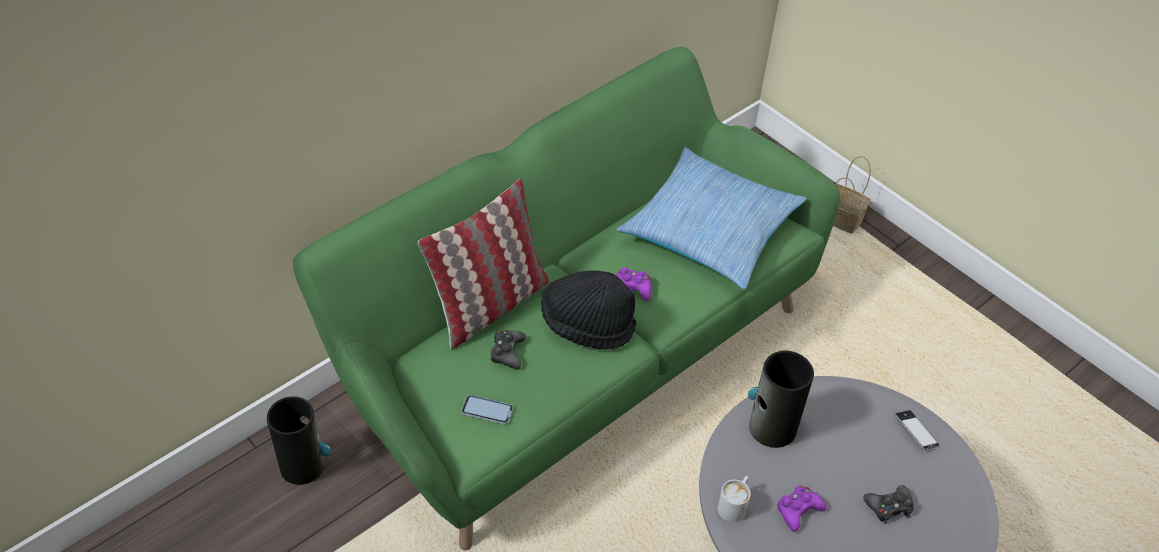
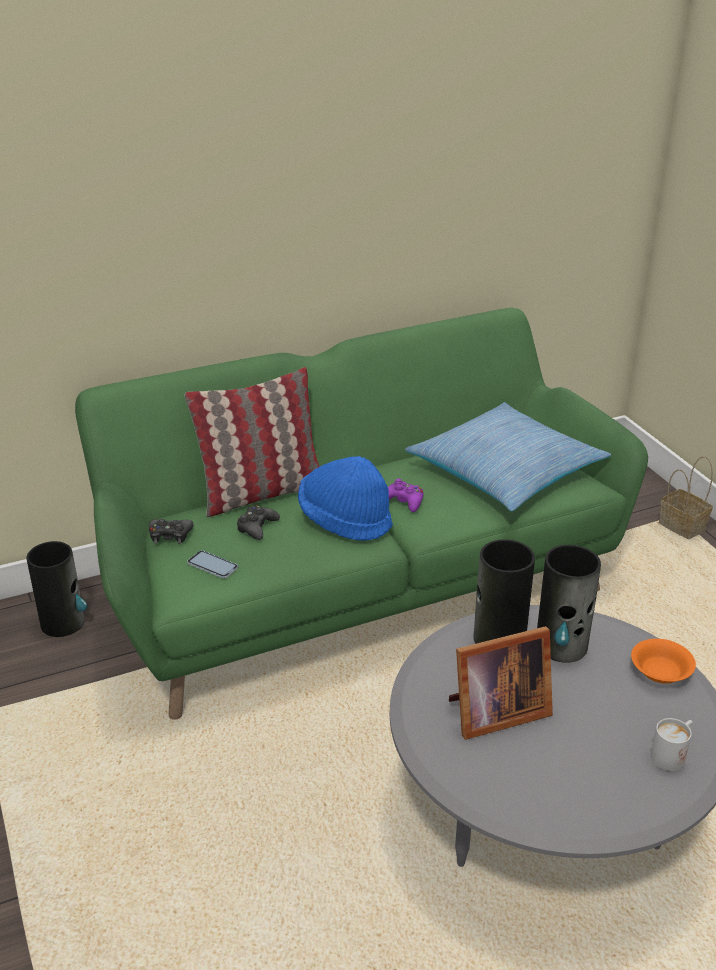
camera: 20 degrees right, 15 degrees down
(587, 325) = (345, 520): black hat -> blue hat
(734, 504) = (426, 693): white mug -> white mug (672, 754)
(798, 510) = (494, 713): purple game controller -> picture frame
(827, 422) = (562, 645): none -> vase
(889, 507) = (600, 731): black game controller -> black game controller (170, 535)
(915, 432) = (660, 673): phone -> orange bowl

